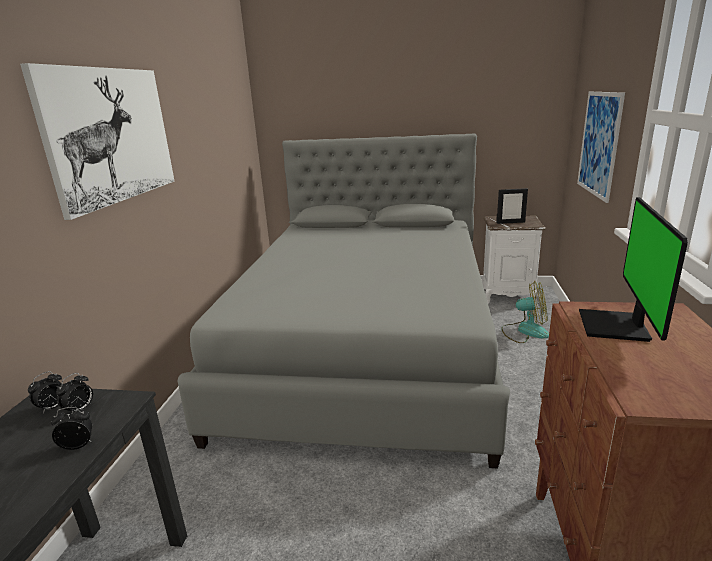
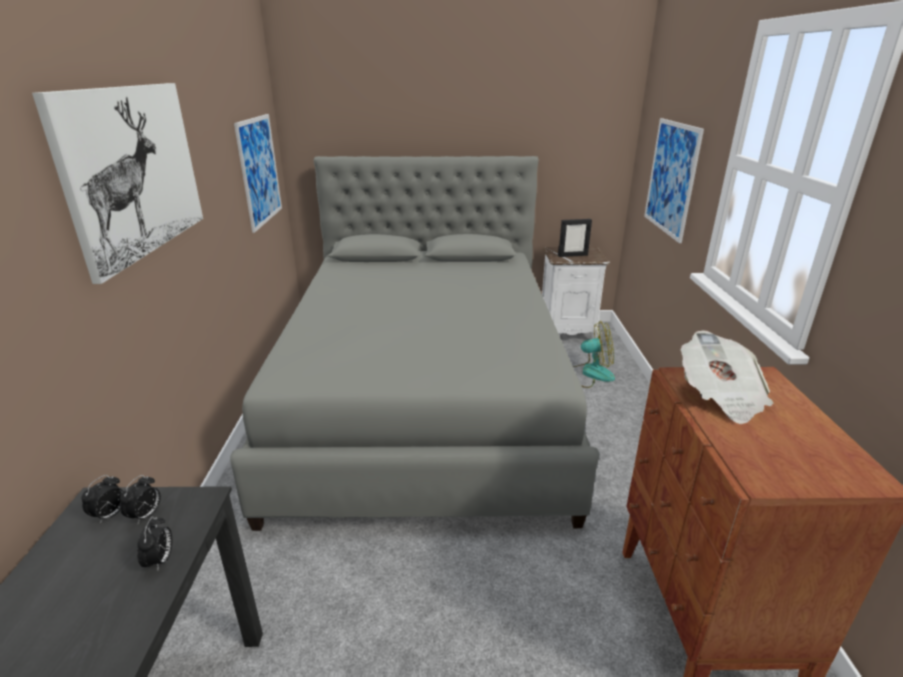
camera: 10 degrees left, 5 degrees up
(79, 445) = (160, 560): alarm clock -> alarm clock turned 105 degrees clockwise
(234, 151) = (259, 171): none -> picture
(617, 327) = (720, 397): monitor -> newspaper

